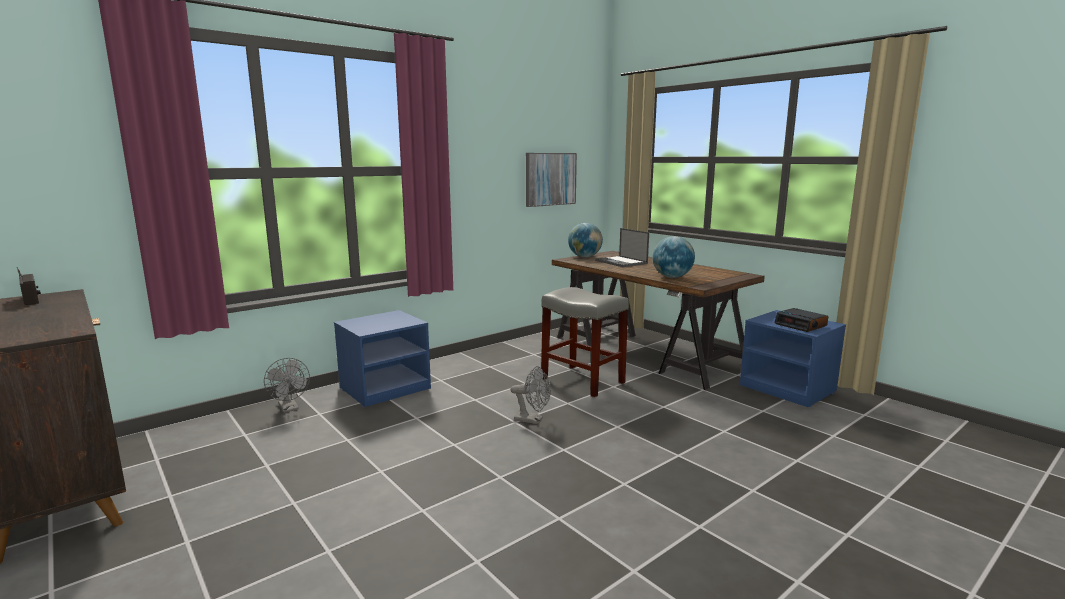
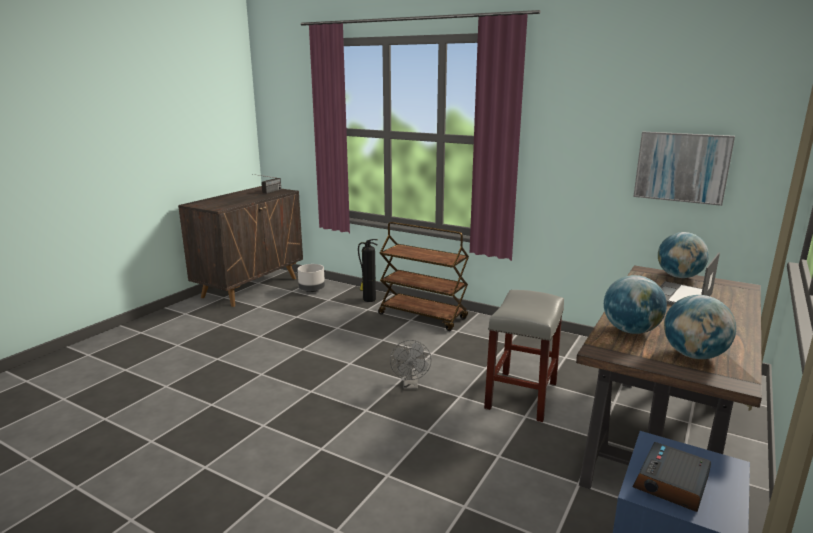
camera: 70 degrees right, 5 degrees up
(184, 442) = (312, 290): none -> grey planter
(290, 408) = (368, 299): grey fan -> fire extinguisher
(385, 388) = (423, 316): blue nightstand -> brown cart
(712, 274) = (693, 355): none -> globe

